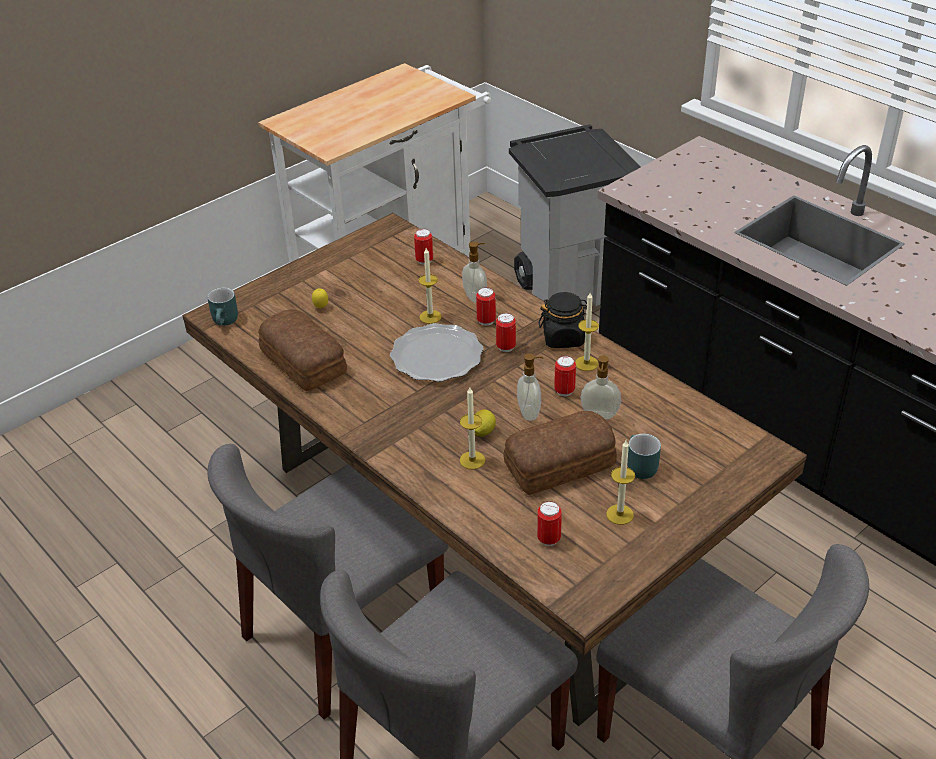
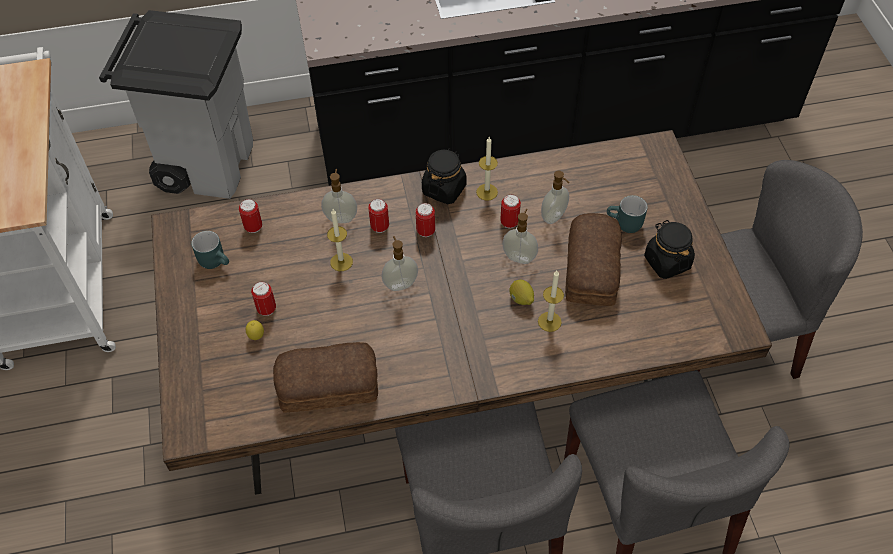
camera: 60 degrees left, 15 degrees up
(226, 321) = (210, 424): turquoise mug -> turquoise mug (216, 260)
(436, 356) = (400, 284): plate -> soap dispenser
(548, 539) = (666, 316): can -> can (266, 309)
(620, 514) = (667, 262): candle -> black jar

